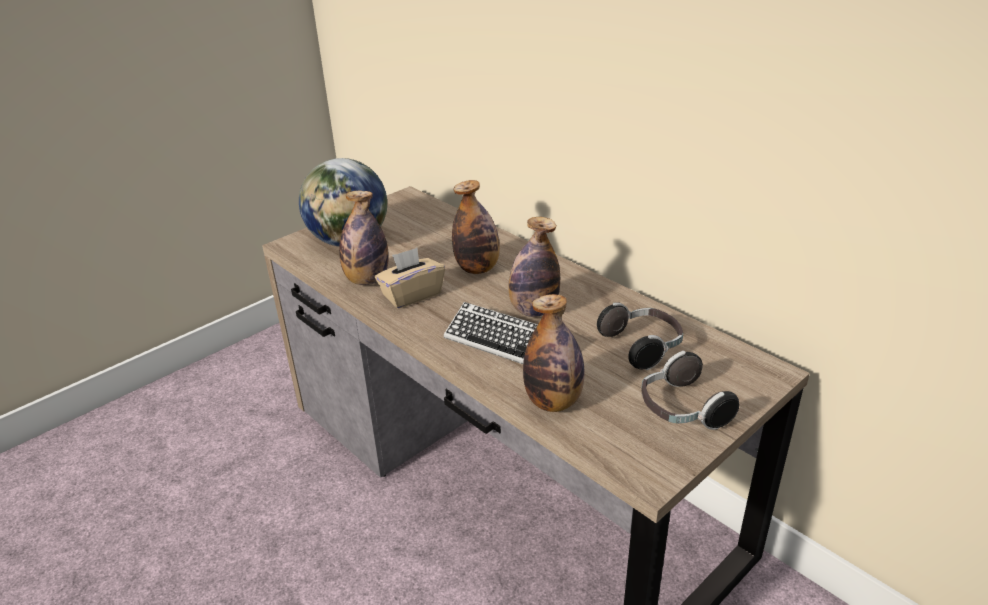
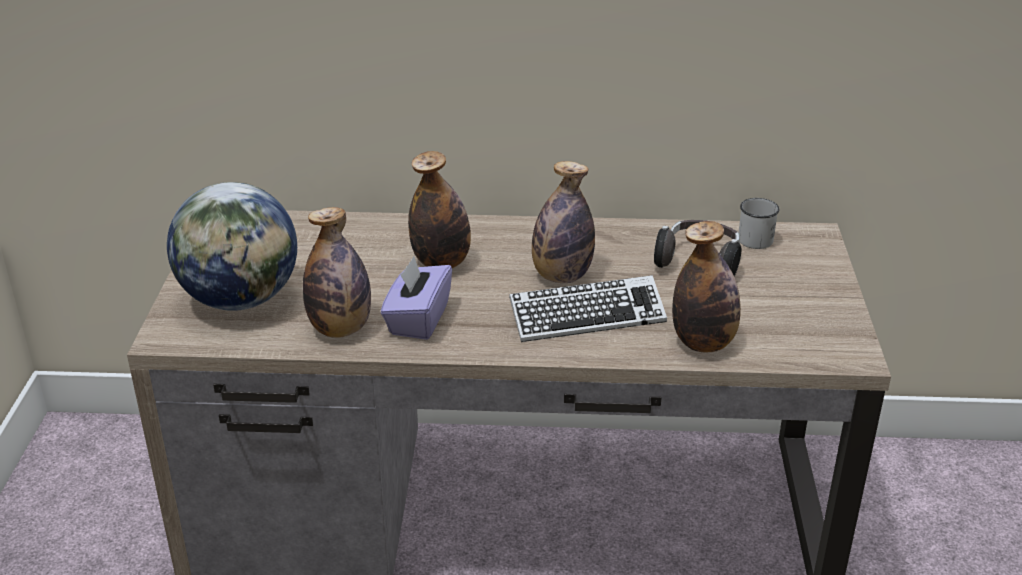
camera: 45 degrees left, 0 degrees up
(411, 295) = (418, 320): beige tissue box -> purple tissue box
(681, 410) = (800, 296): headphones -> none
(716, 350) = (754, 237): none -> white mug

